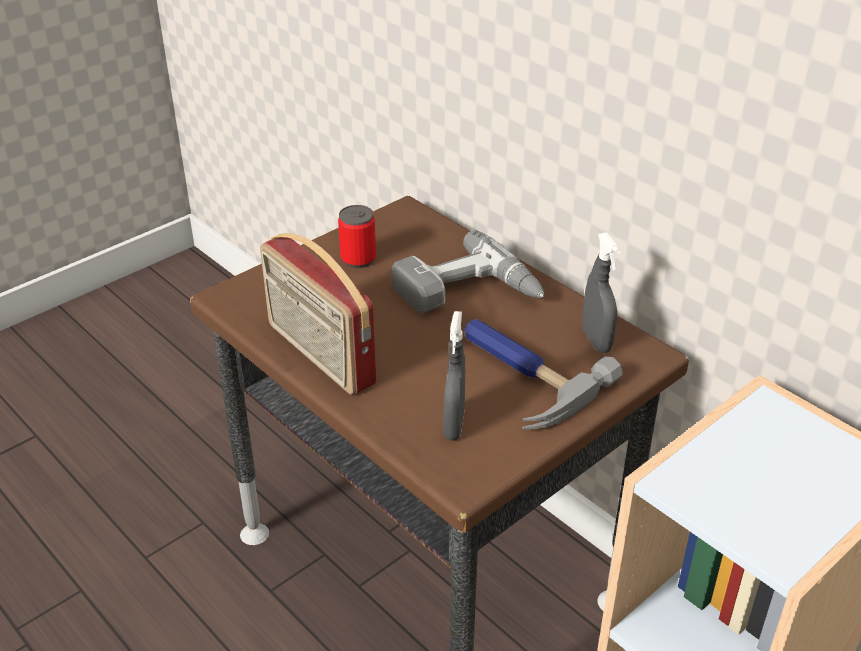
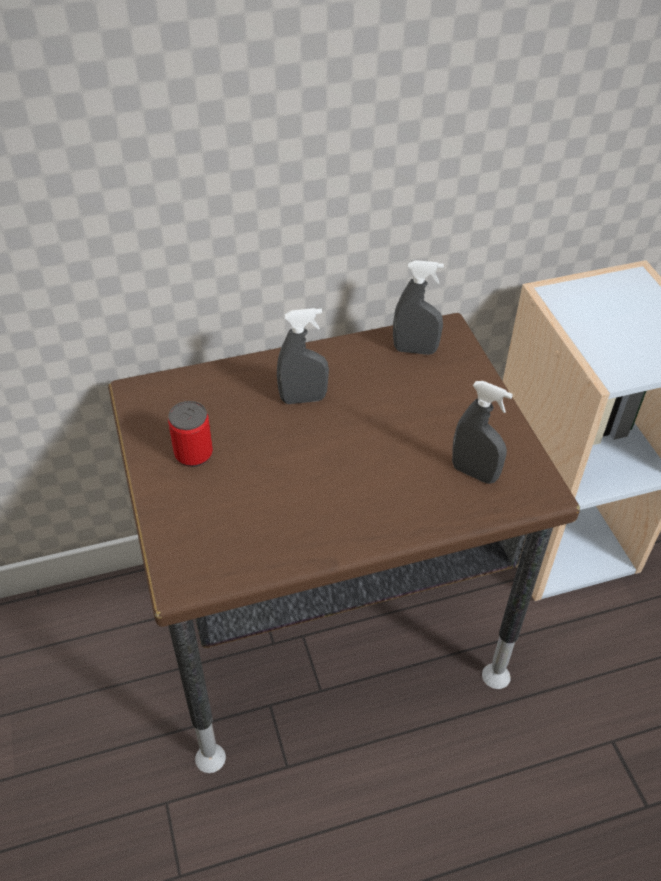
camera: 65 degrees left, 10 degrees up
(319, 355) = (328, 533): radio -> none
(468, 294) = (303, 399): power drill -> grey spray bottle
(521, 375) = (433, 409): hammer -> none

